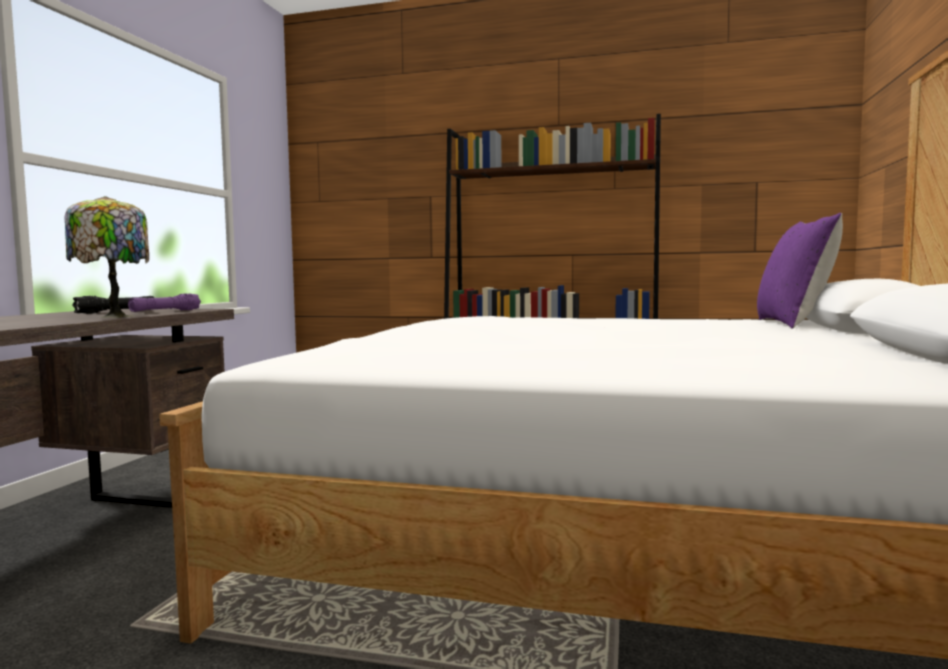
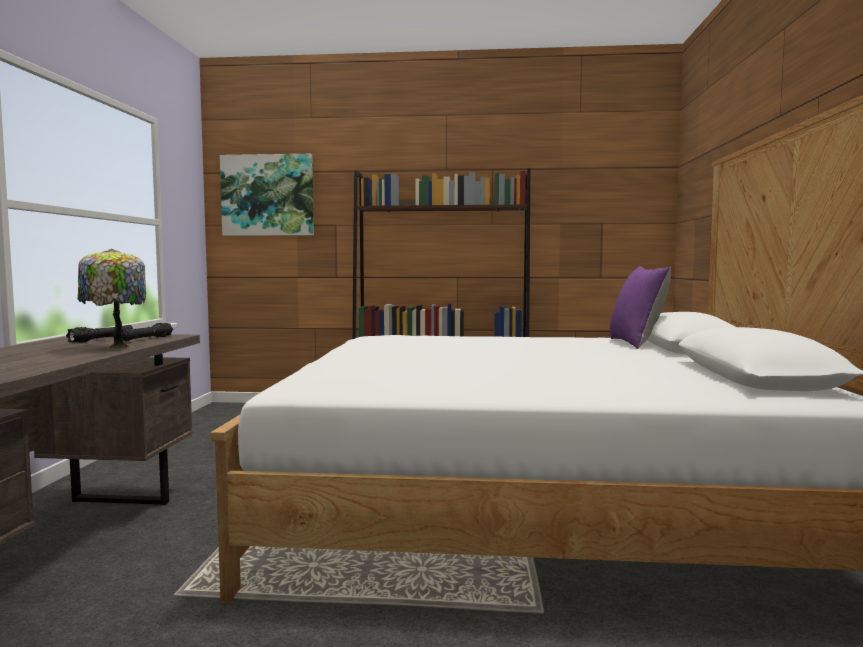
camera: 10 degrees left, 0 degrees up
(165, 311) = (146, 339): purple flashlight -> black flashlight
(356, 165) = (267, 195): none -> picture

